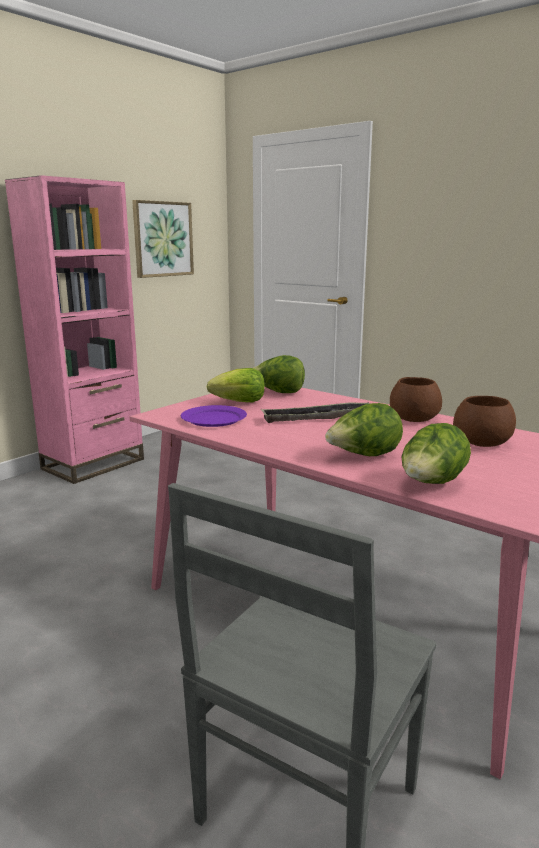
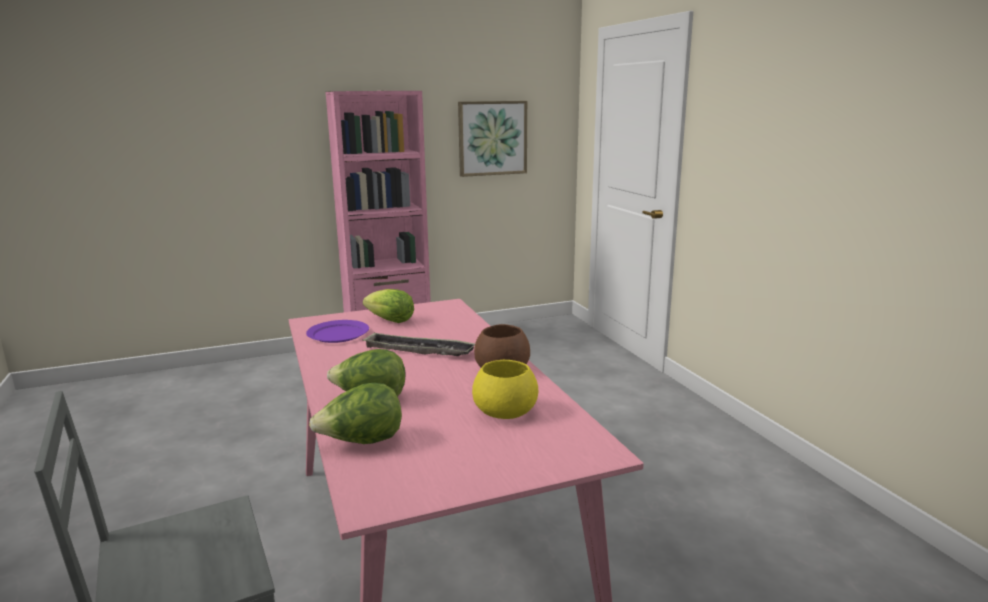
camera: 30 degrees right, 0 degrees up
(278, 393) = (443, 316): lettuce -> none
(482, 442) = (506, 411): brown bowl -> yellow bowl

